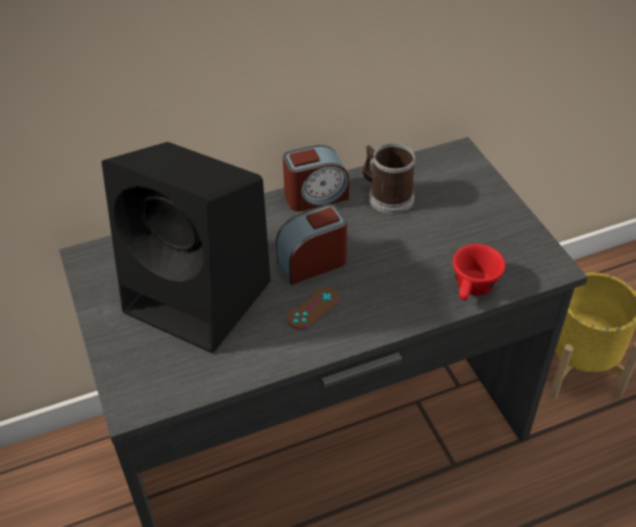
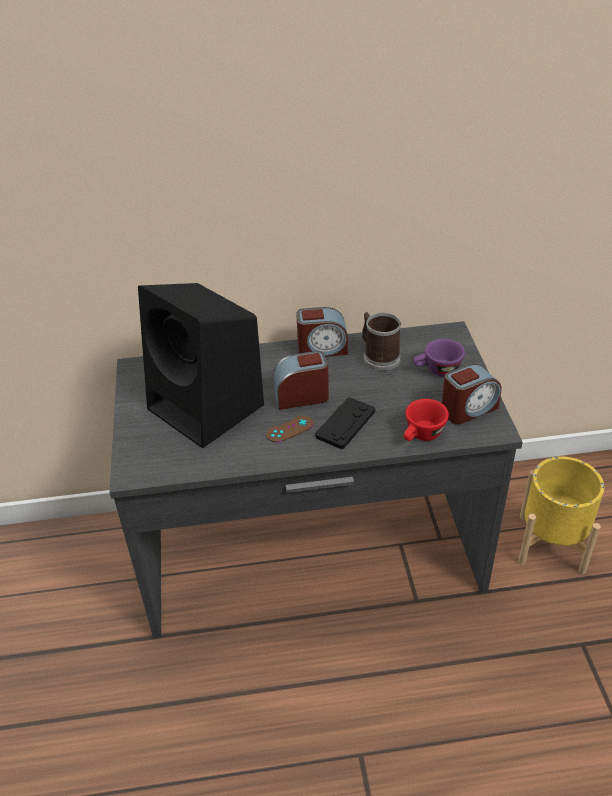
camera: 15 degrees right, 5 degrees down
(378, 290) = (345, 424): none -> black game controller
(461, 203) = (437, 371): none -> purple cup
(513, 246) = (468, 409): none -> alarm clock

